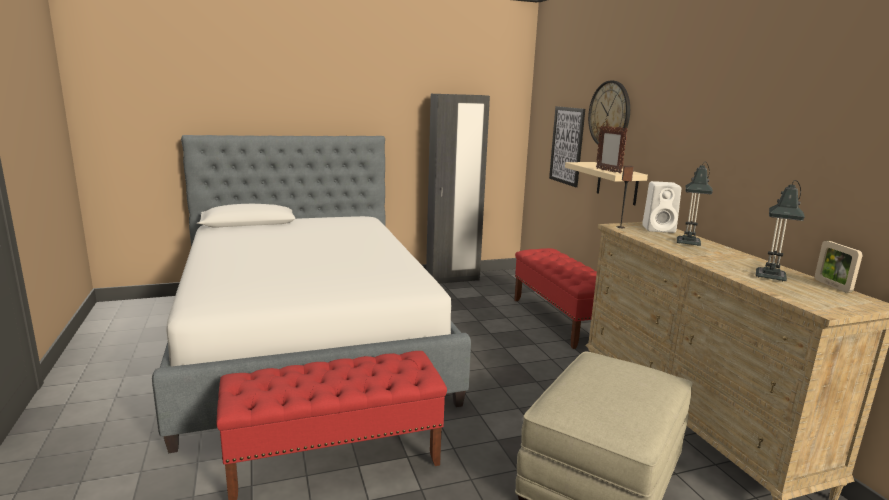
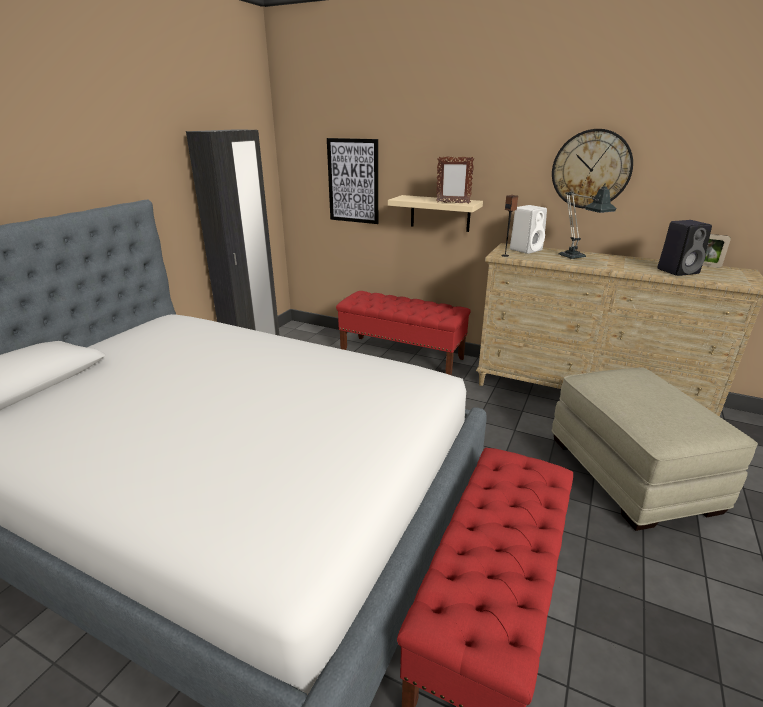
camera: 45 degrees left, 10 degrees up
(609, 114) = (419, 143): wall clock -> wall clock (591, 169)
(770, 279) = (678, 271): table lamp -> black speaker

